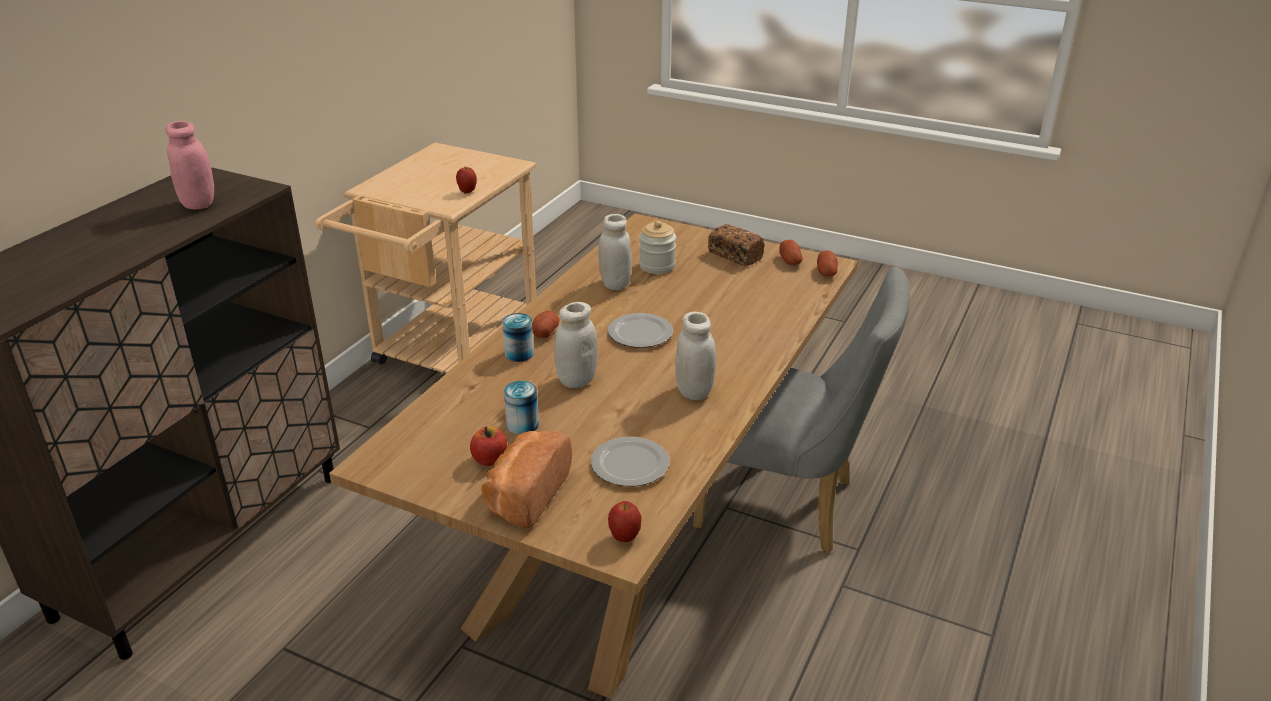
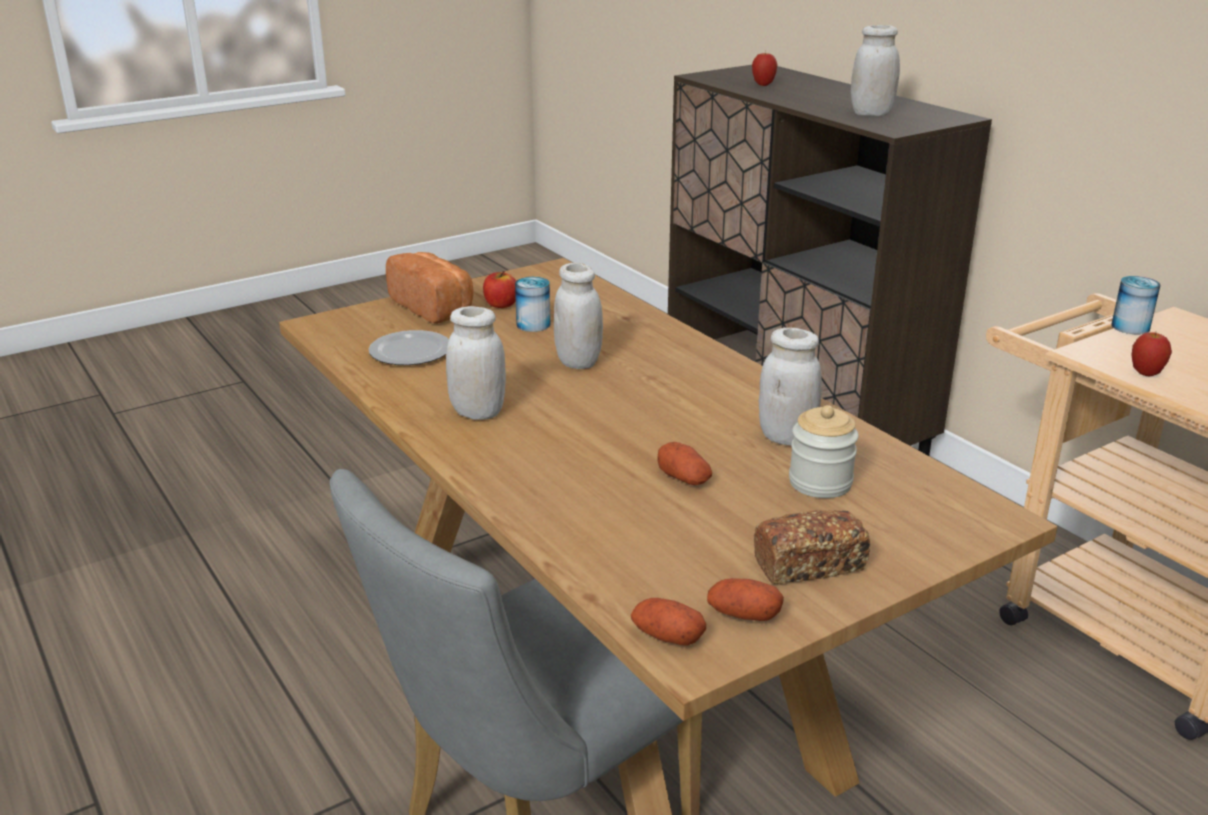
camera: 120 degrees right, 5 degrees down
(198, 204) = (871, 114): pink jar -> white jar
(519, 354) = (664, 347): can -> can (1130, 327)
(545, 332) = (697, 368): potato -> potato (684, 478)
(624, 538) = (329, 328): apple -> apple (763, 84)
(639, 333) = (638, 418): plate -> none

